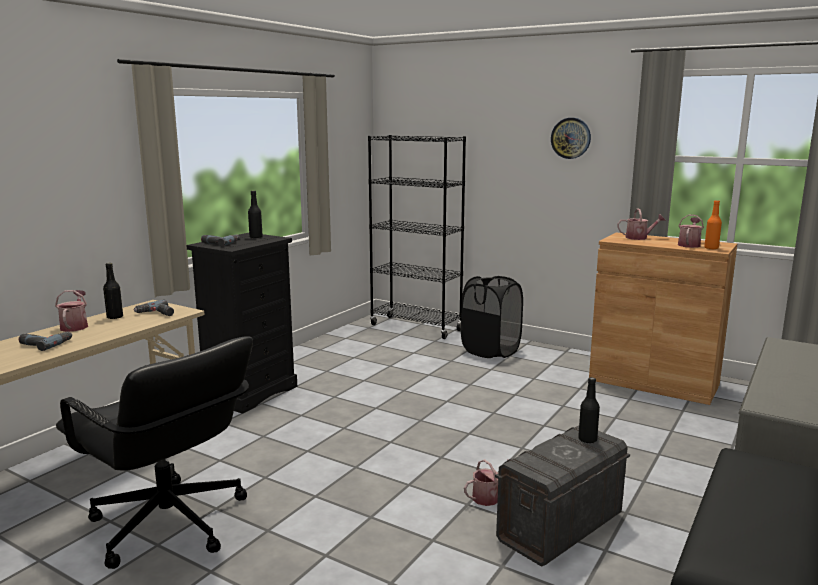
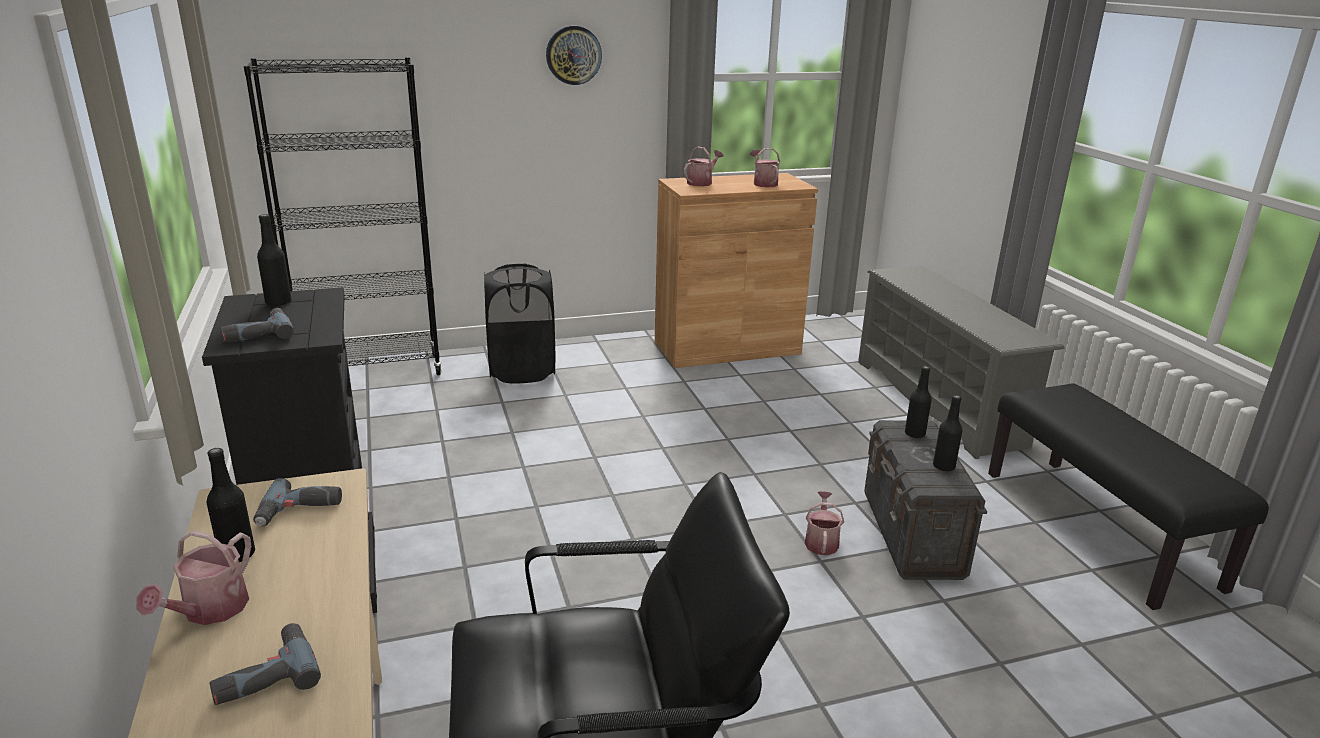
camera: 50 degrees left, 10 degrees up
(75, 326) = (209, 611): watering can -> watering can turned 105 degrees counterclockwise
(561, 461) = (943, 466): none -> black bottle
(711, 248) = (790, 184): orange bottle -> none

